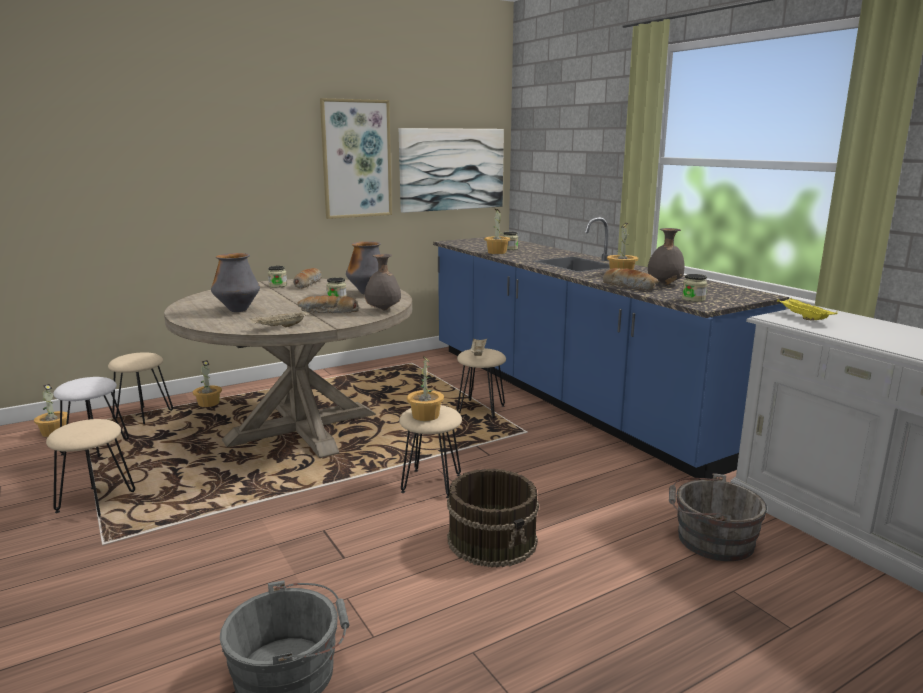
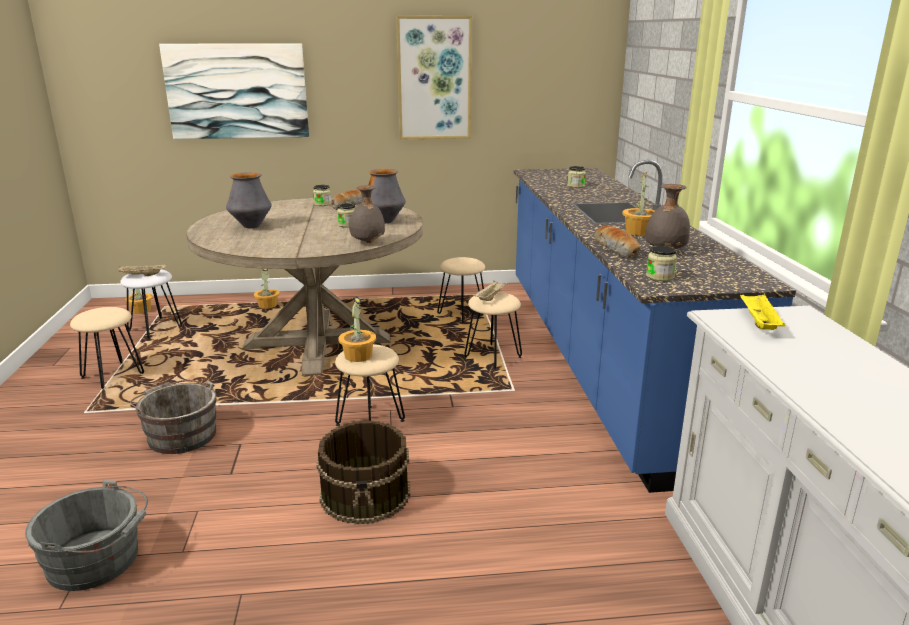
camera: 25 degrees right, 5 degrees up
(144, 416) = (212, 307): beige stool -> beige stool (462, 314)
(281, 327) = (256, 249): beige tray -> beige tray (142, 275)
(328, 312) = (317, 238): bread -> none
(452, 169) = (546, 91): picture -> picture (237, 91)
(496, 252) = (553, 189): potted plant -> none
(710, 539) = (583, 559): grey bucket -> grey bucket (180, 434)

